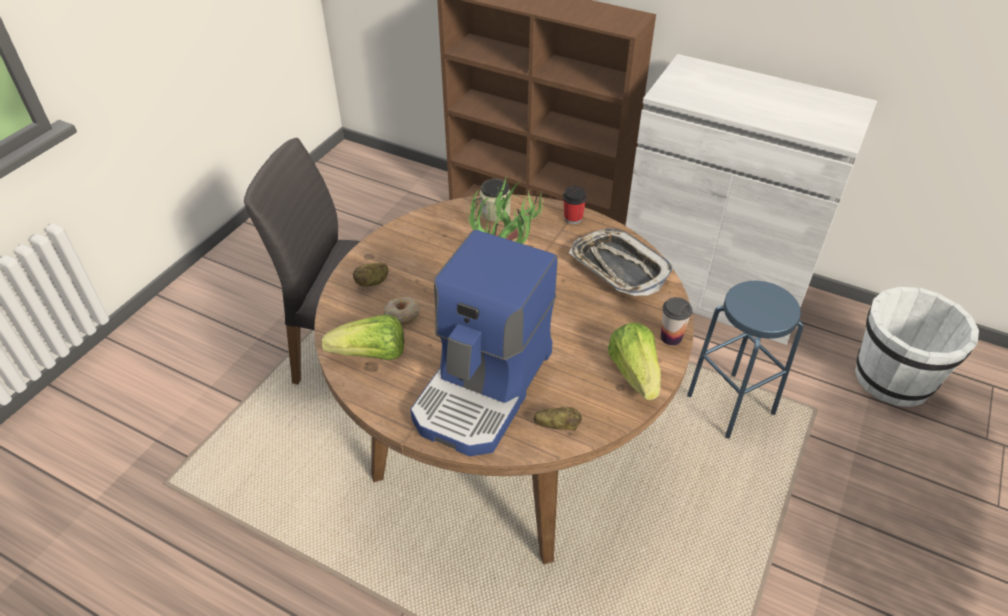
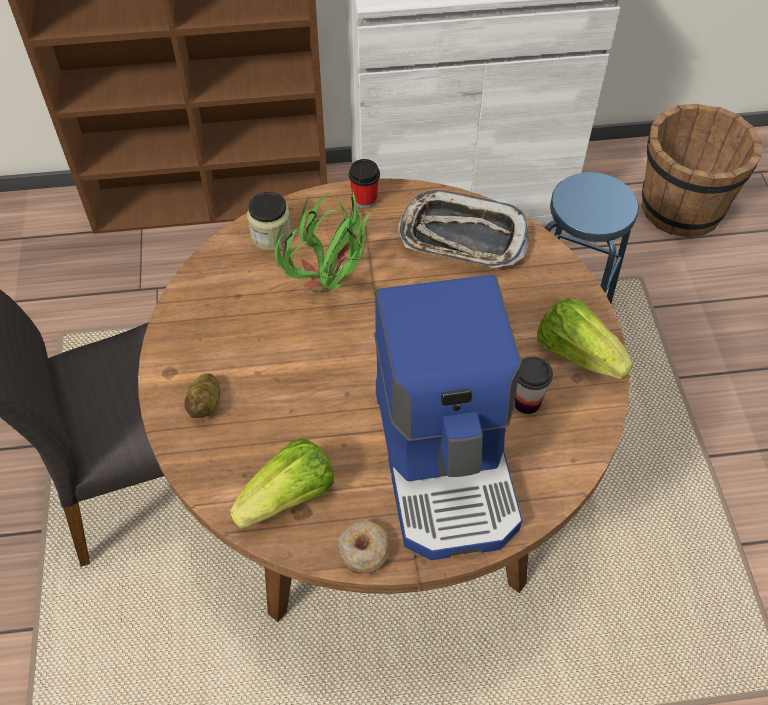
camera: 35 degrees left, 10 degrees up
(402, 315) = (280, 427): donut -> donut (363, 551)
(557, 426) = (554, 459): potato -> none
(671, 337) = (577, 292): cup -> cup (526, 402)
(893, 378) = (680, 207): white bucket -> brown bucket

